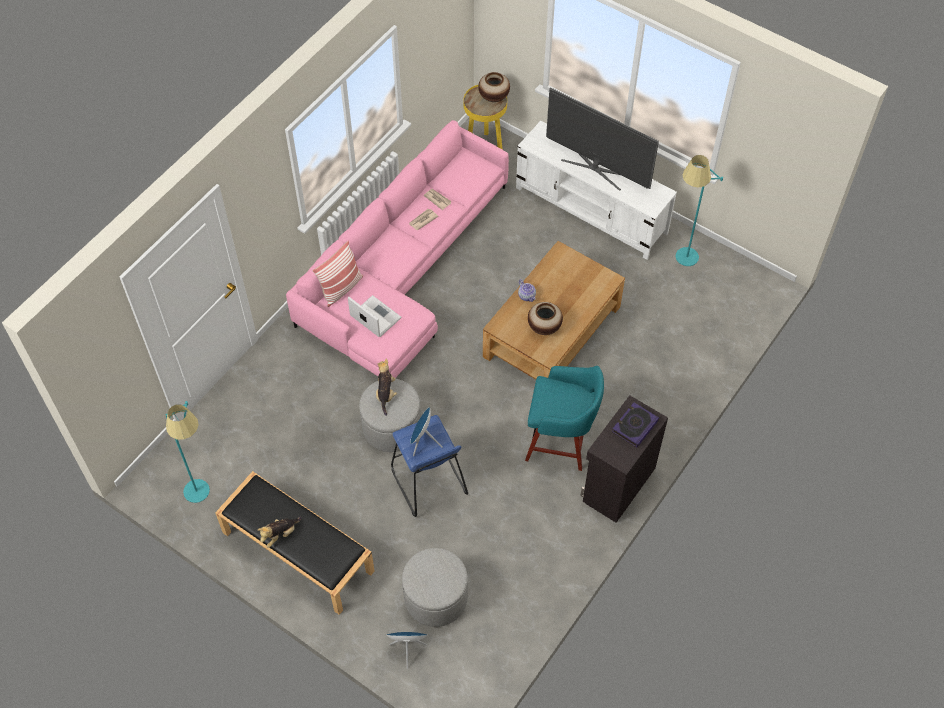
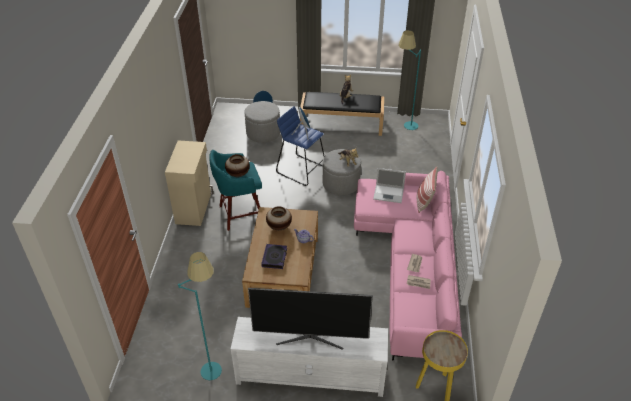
camera: 150 degrees right, 15 degrees down
(493, 97) = (441, 357): vase -> vase (238, 174)
(617, 484) = (194, 208): black cabinet -> beige cabinet
(634, 426) = (183, 161): book -> book (274, 258)

